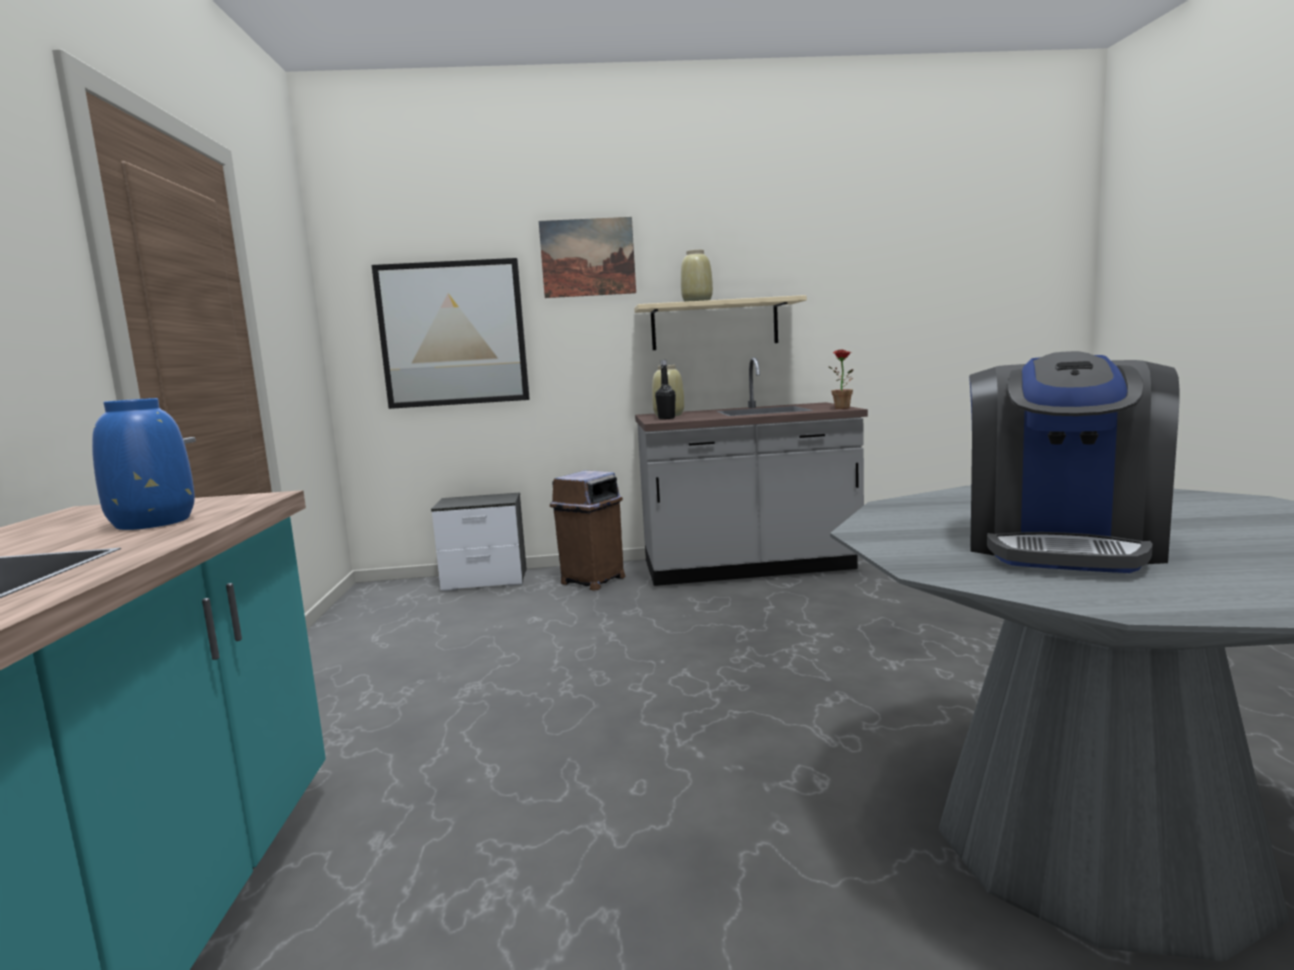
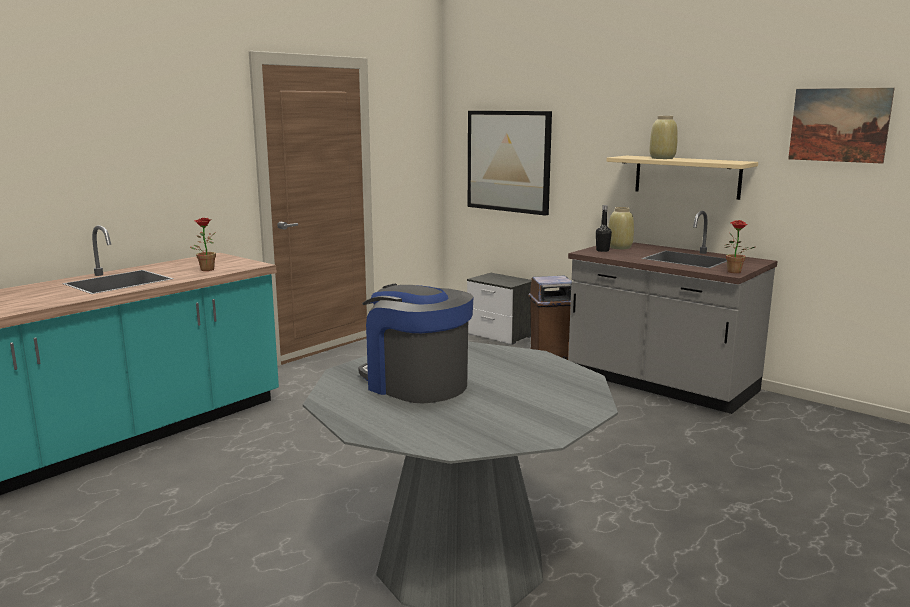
camera: 45 degrees right, 5 degrees up
(153, 522) = (206, 269): blue vase -> potted plant
(588, 257) = (598, 113): picture -> picture (839, 125)
(1061, 545) = (415, 384): coffee machine -> coffee machine turned 60 degrees clockwise

